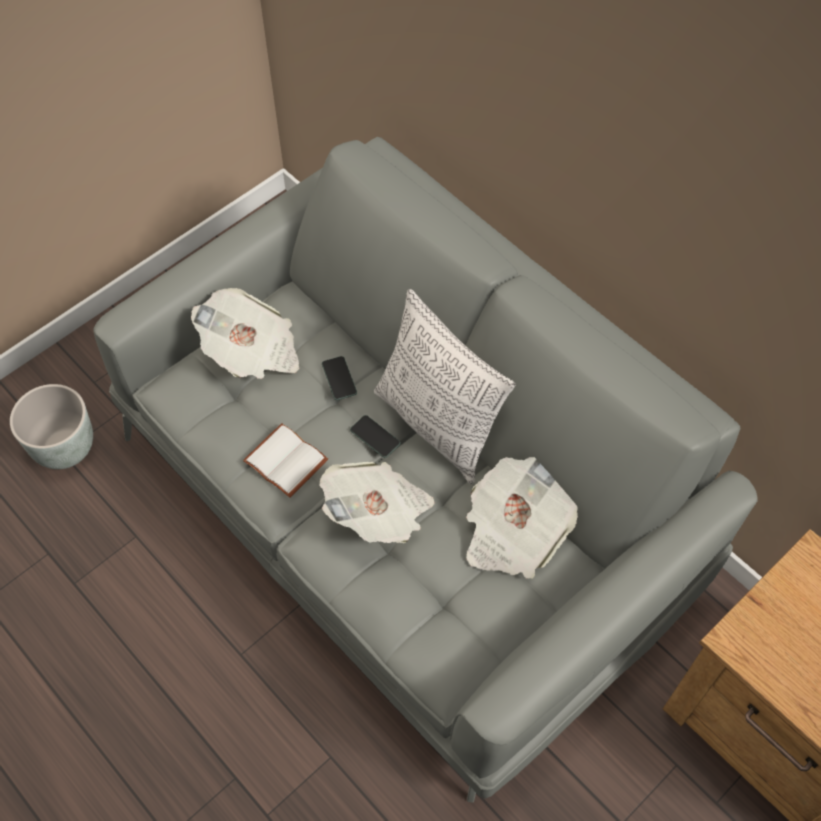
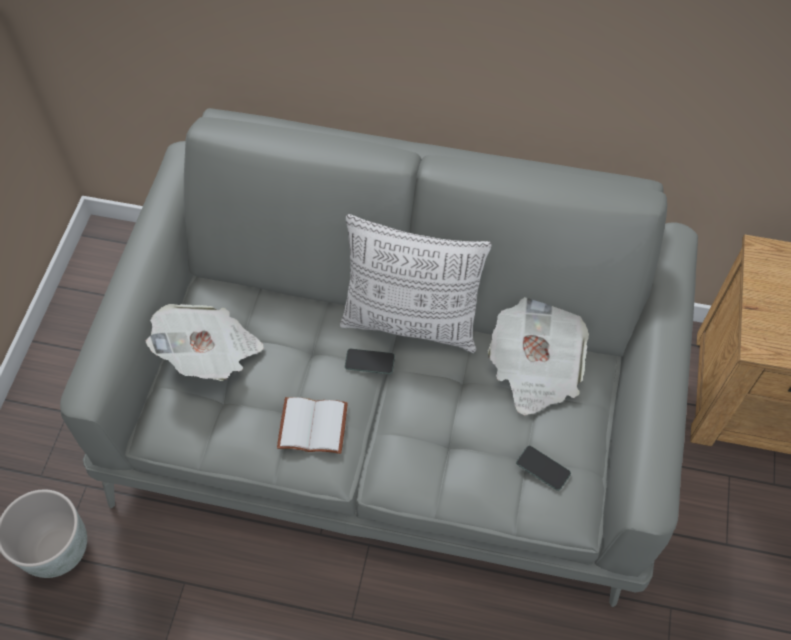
camera: 35 degrees left, 0 degrees up
(339, 378) = (303, 332): phone -> phone (543, 468)
(379, 513) = (422, 420): newspaper -> none

